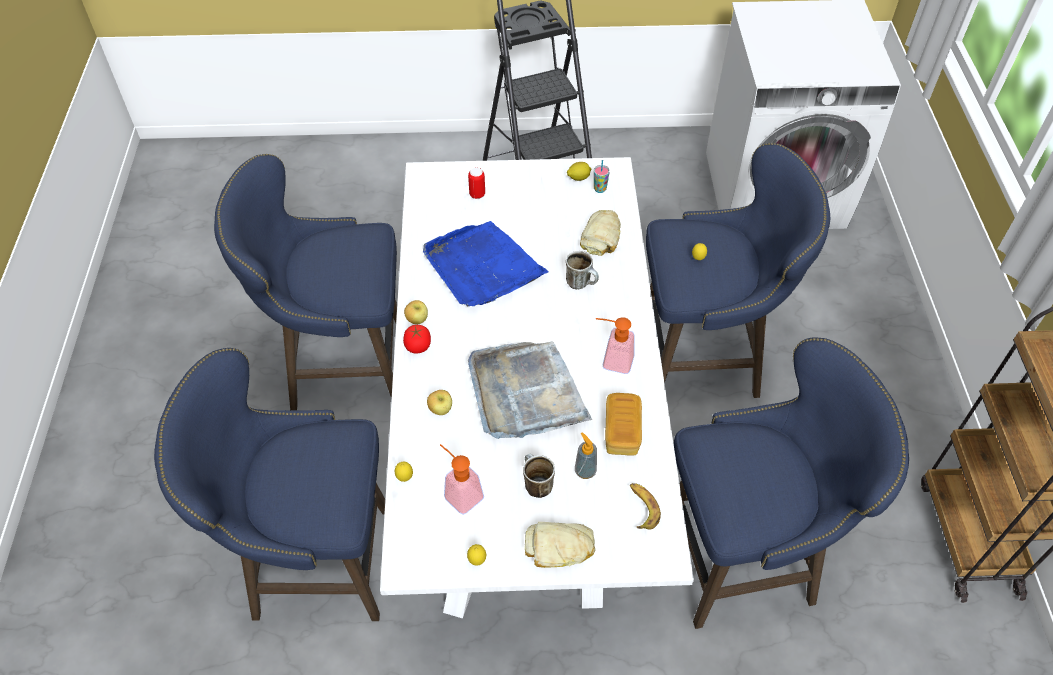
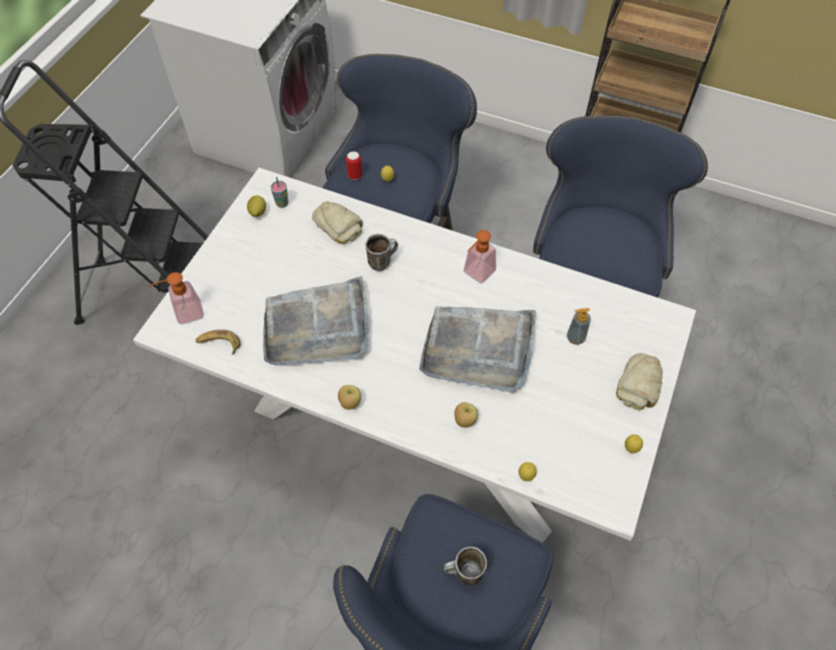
camera: 65 degrees left, 5 degrees up
(341, 365) = (235, 541): blue stool -> none
(418, 346) = (382, 413): tomato -> none
(459, 493) = (560, 438): soap dispenser -> soap dispenser (184, 314)
(477, 194) = (223, 296): can -> can (355, 175)
(482, 267) = (317, 326): blue tray -> grey tray
(535, 484) = (574, 378): mug -> mug (464, 574)
(622, 432) = (549, 298): bread -> none
(642, 508) = (624, 315): banana -> banana (219, 344)

